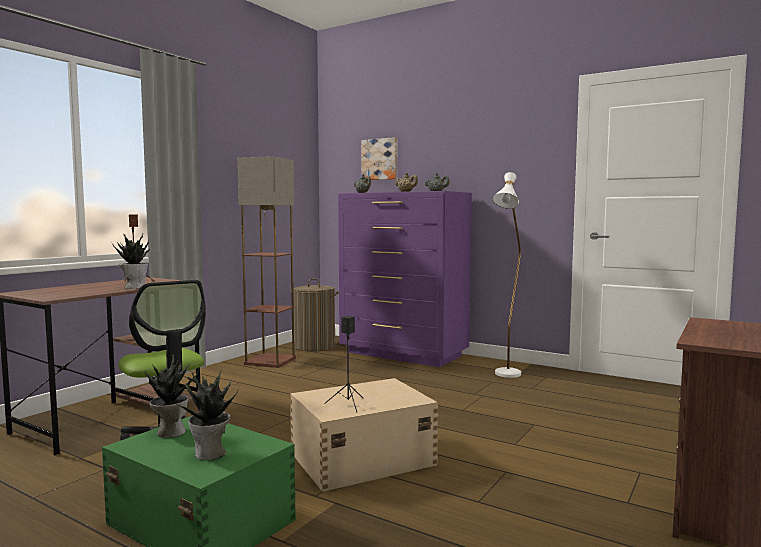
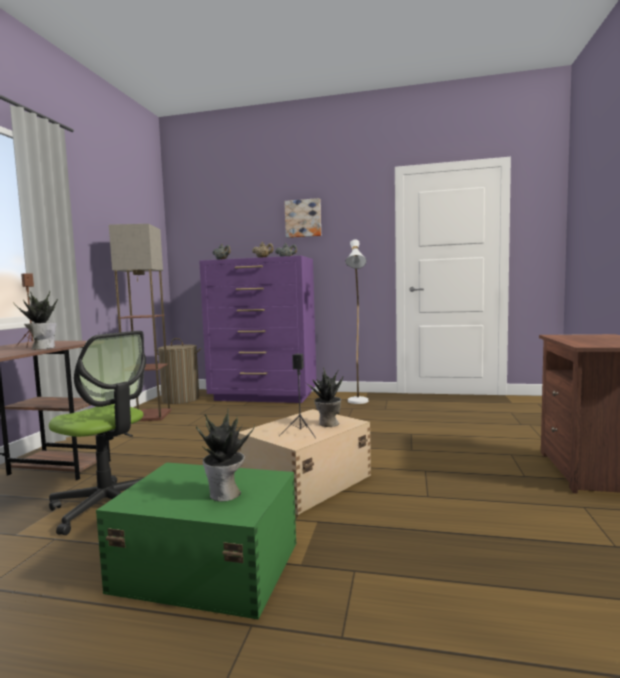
camera: 20 degrees left, 0 degrees up
(170, 432) = (158, 483): potted plant -> potted plant (328, 424)
(380, 159) = (227, 232): picture -> picture (303, 218)

